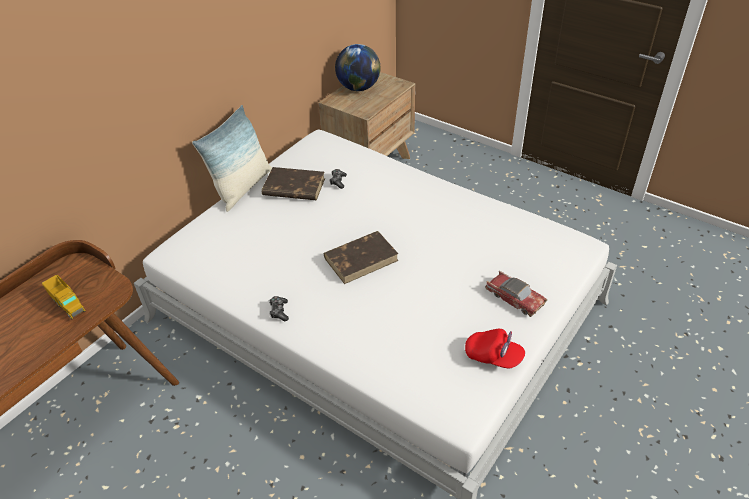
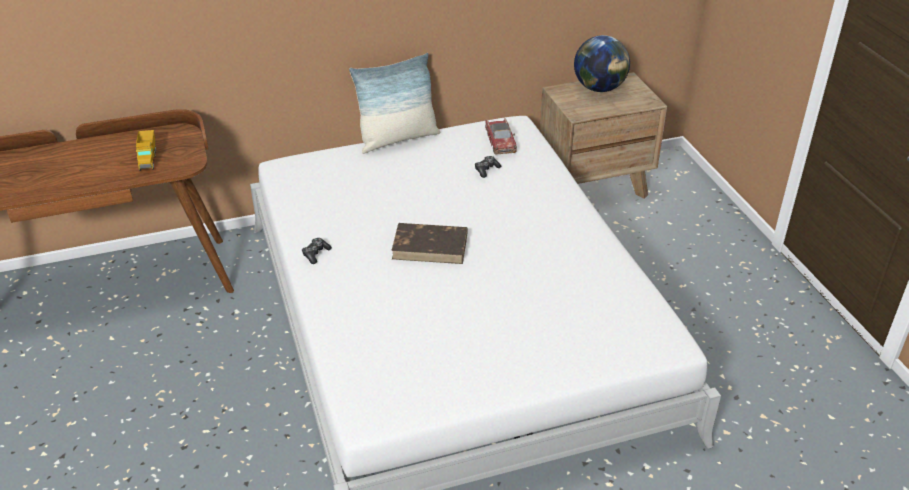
camera: 35 degrees right, 5 degrees down
(293, 187) = (439, 157): brown book -> none
(493, 356) = (454, 388): red cap -> none
(514, 298) = (536, 352): toy car -> toy car (500, 141)

